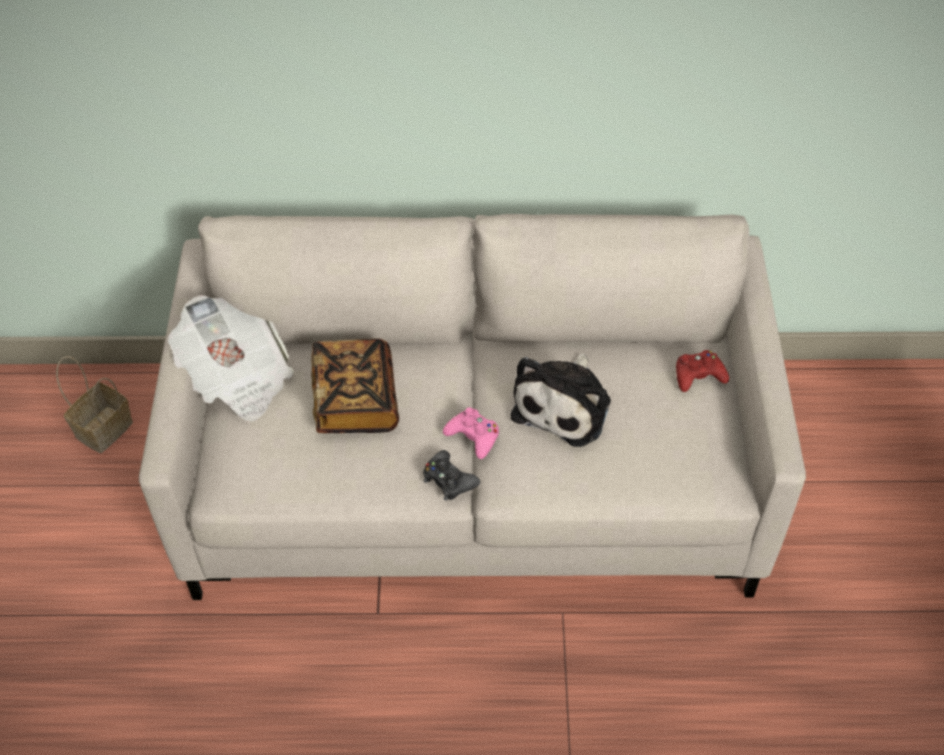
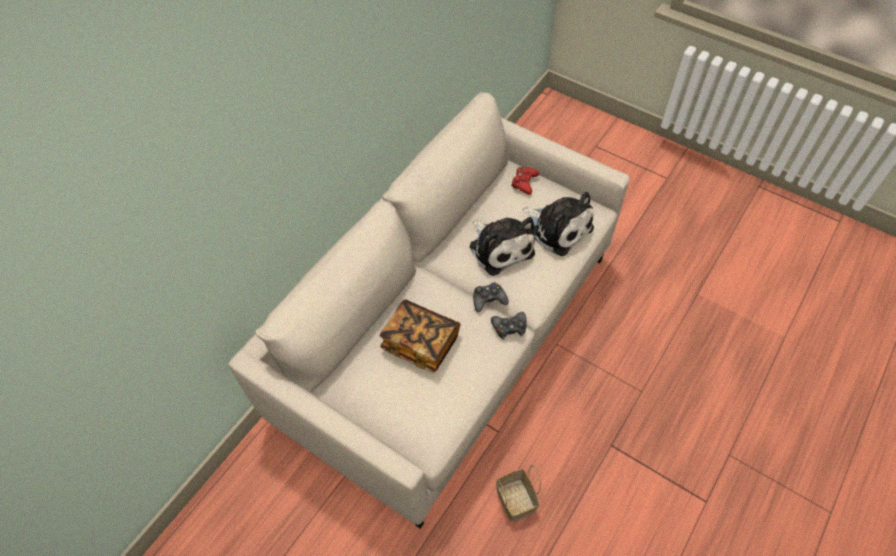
camera: 55 degrees left, 5 degrees up
(104, 427) = (249, 518): basket -> basket (514, 499)
(236, 377) = (351, 396): newspaper -> none
(473, 436) = (489, 299): pink game controller -> black game controller
(655, 453) = (558, 228): none -> plush toy

